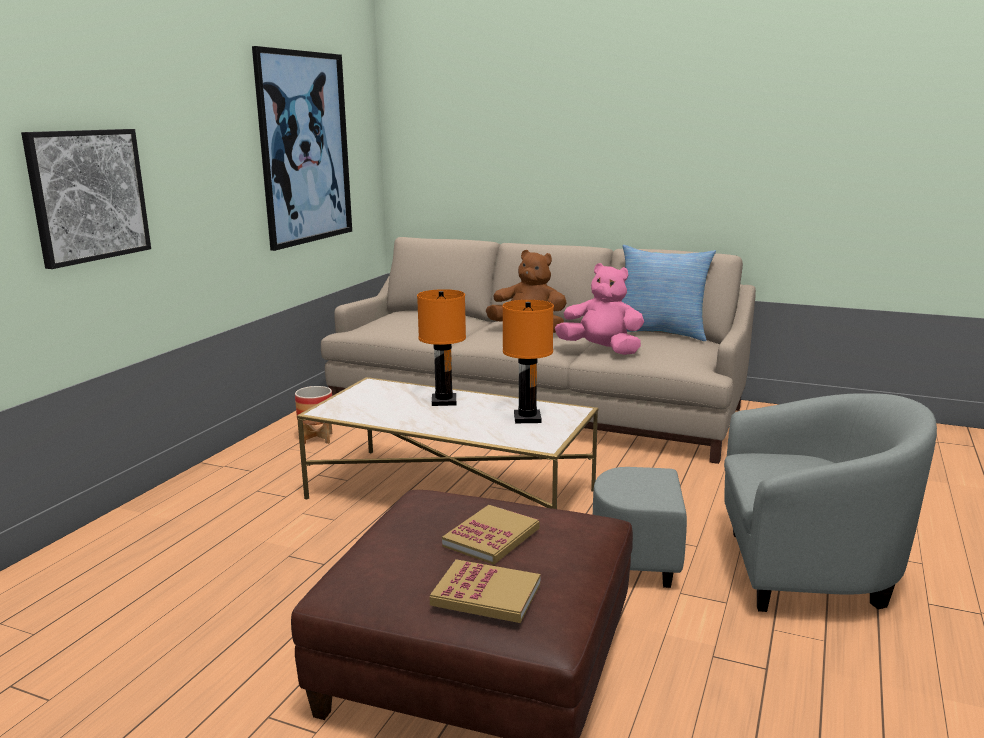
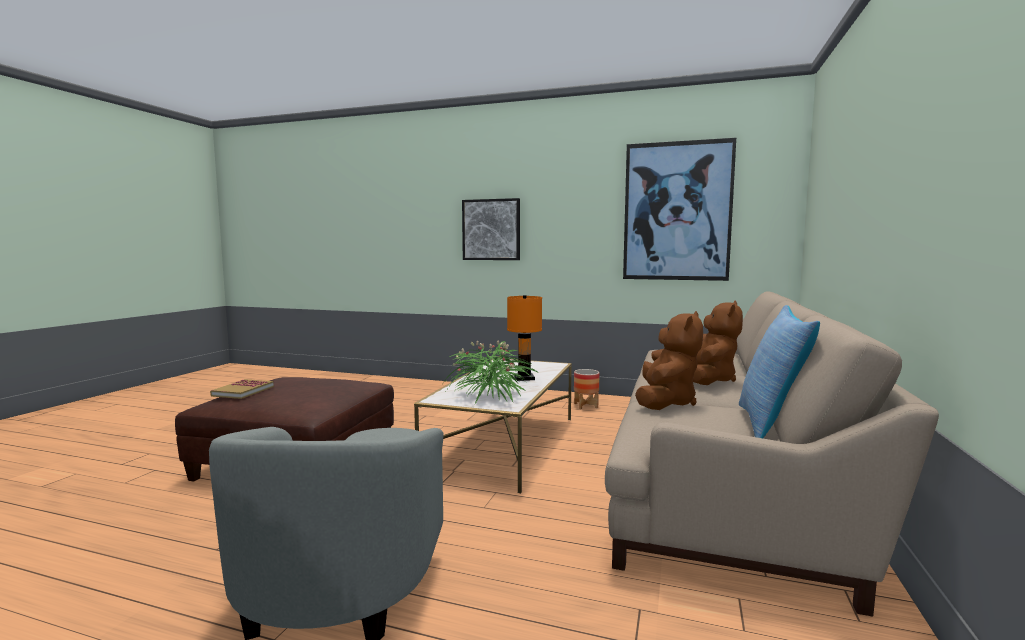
camera: 85 degrees right, 10 degrees down
(491, 537) = (300, 390): book -> none
(527, 418) = (489, 395): orange table lamp -> potted plant
(601, 350) = (665, 402): pink plush toy -> brown plush toy

